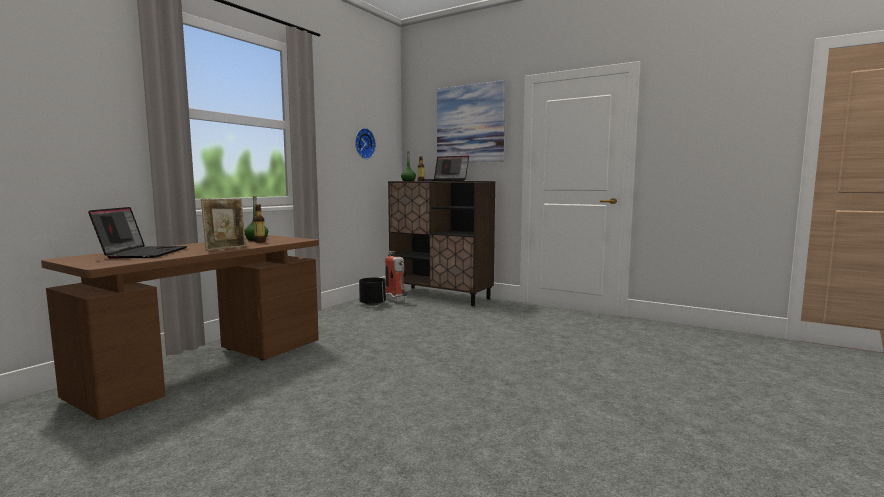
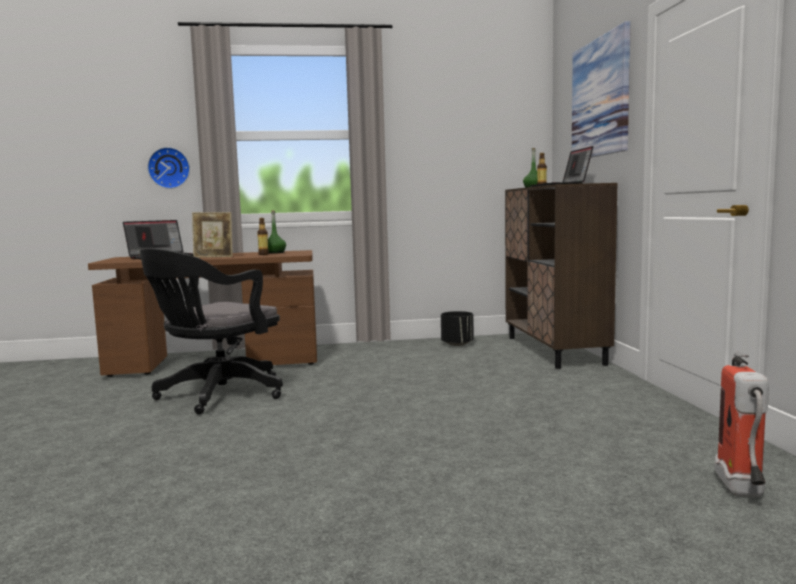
camera: 50 degrees right, 0 degrees up
(308, 389) = (217, 395): none -> black office chair
(363, 143) = (474, 144): wall clock -> wall clock (169, 168)
(397, 302) = (487, 347): fire extinguisher -> fire extinguisher (742, 492)

